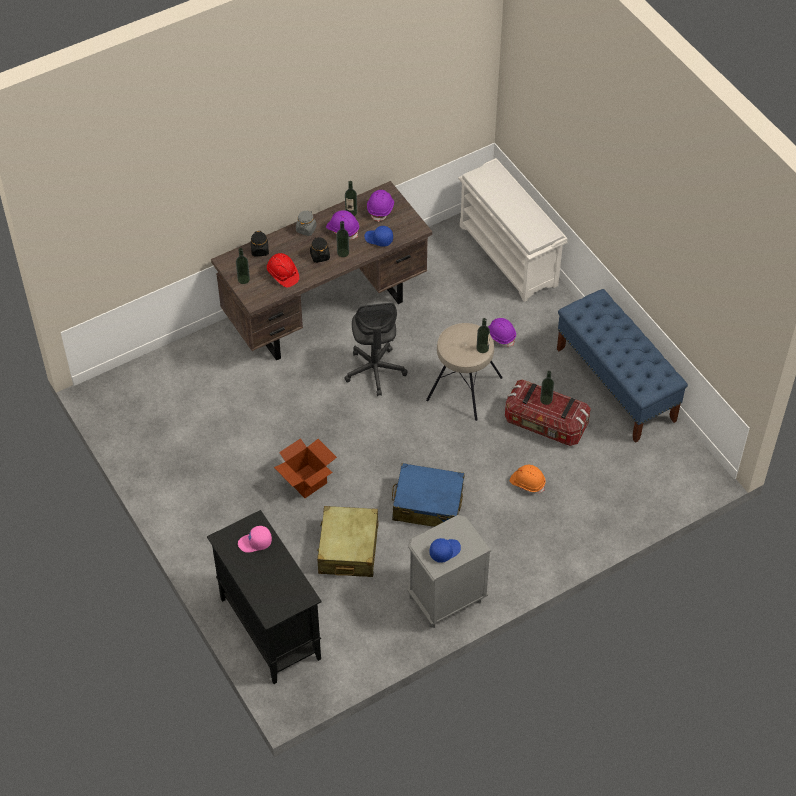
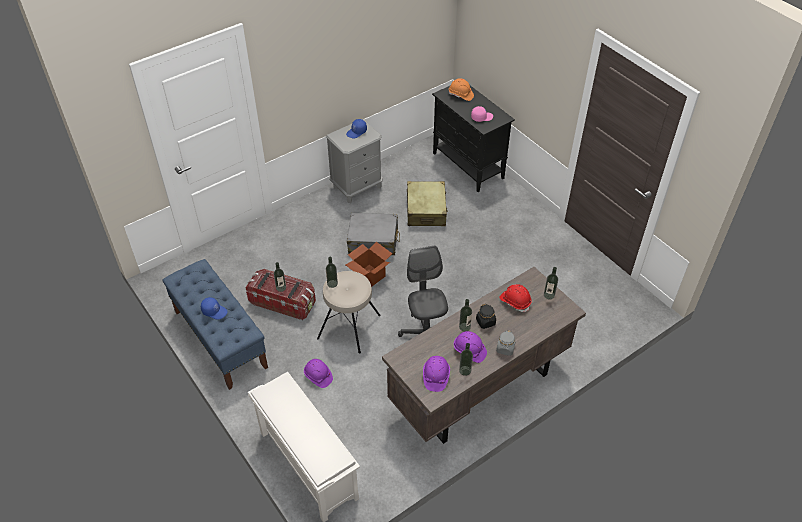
camera: 175 degrees right, 5 degrees down
(260, 250) = (543, 323): black jar -> none
(306, 481) = (464, 249): cardboard box -> cardboard box (369, 276)
(378, 239) = (433, 343): blue cap -> blue cap (214, 311)
(427, 504) = (373, 241): blue suitcase -> grey suitcase
(527, 483) = (299, 259): orange hard hat -> orange hard hat (460, 95)

